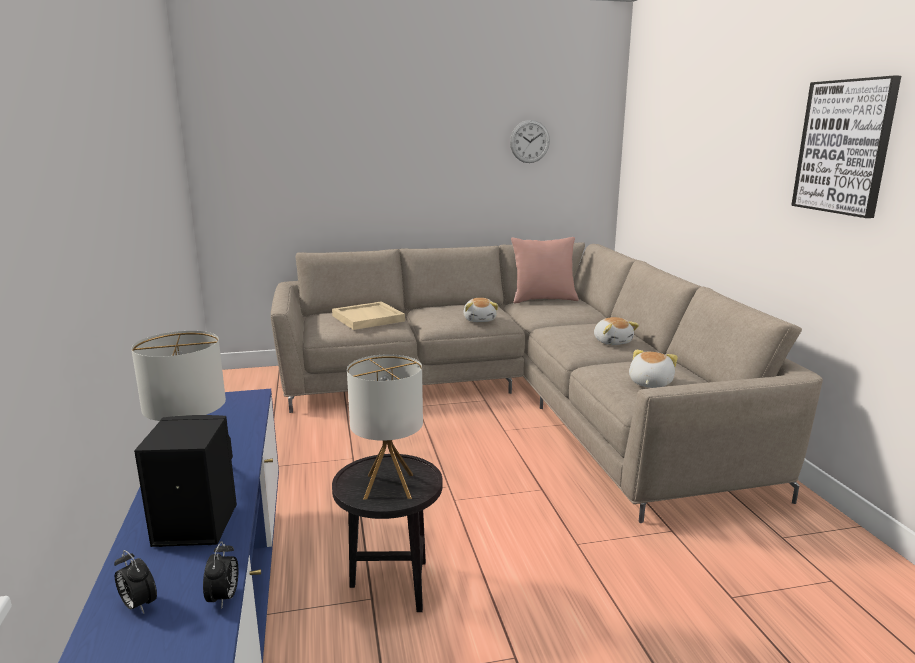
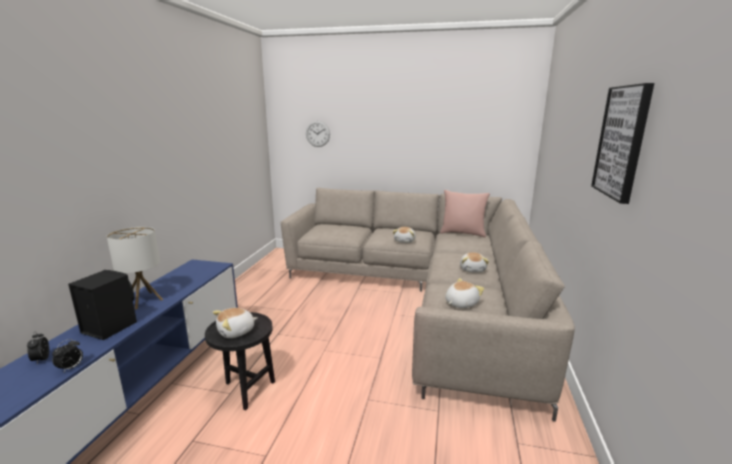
camera: 25 degrees right, 0 degrees up
(369, 318) = (342, 230): beige tray -> none
(389, 486) = (236, 332): table lamp -> plush toy
(529, 141) = (469, 126): wall clock -> wall clock (317, 133)

